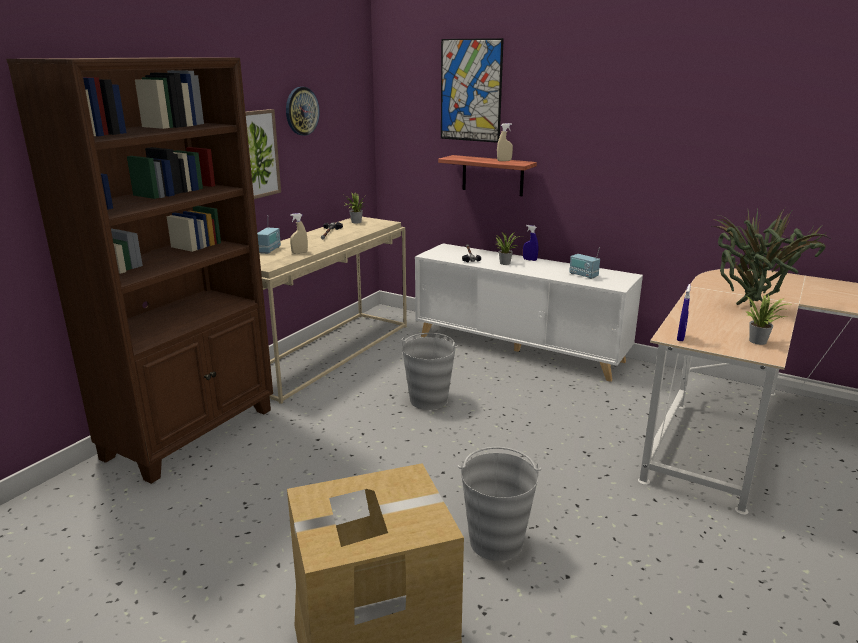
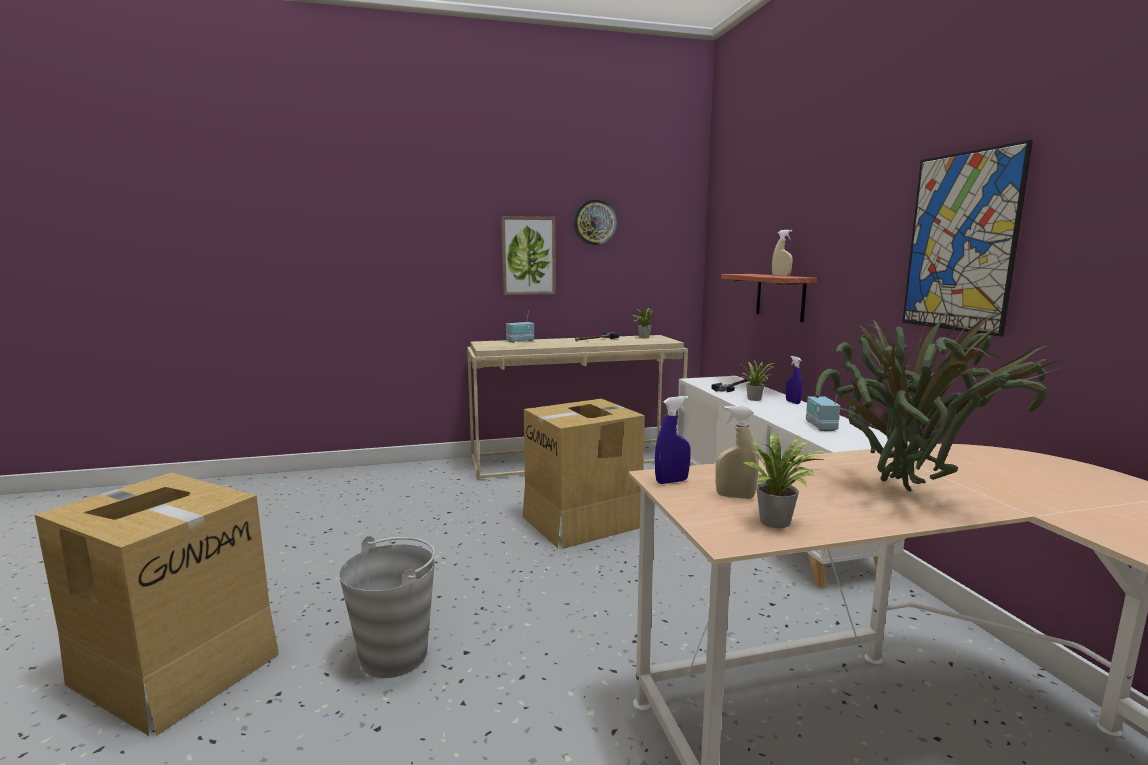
camera: 45 degrees right, 10 degrees down
(192, 433) = (395, 476): brown bookcase -> none
(299, 253) = (533, 345): beige spray bottle -> beige spray bottle (735, 496)
(429, 400) = (583, 521): grey bucket -> cardboard box
(471, 90) = (769, 198): picture -> picture (960, 242)

